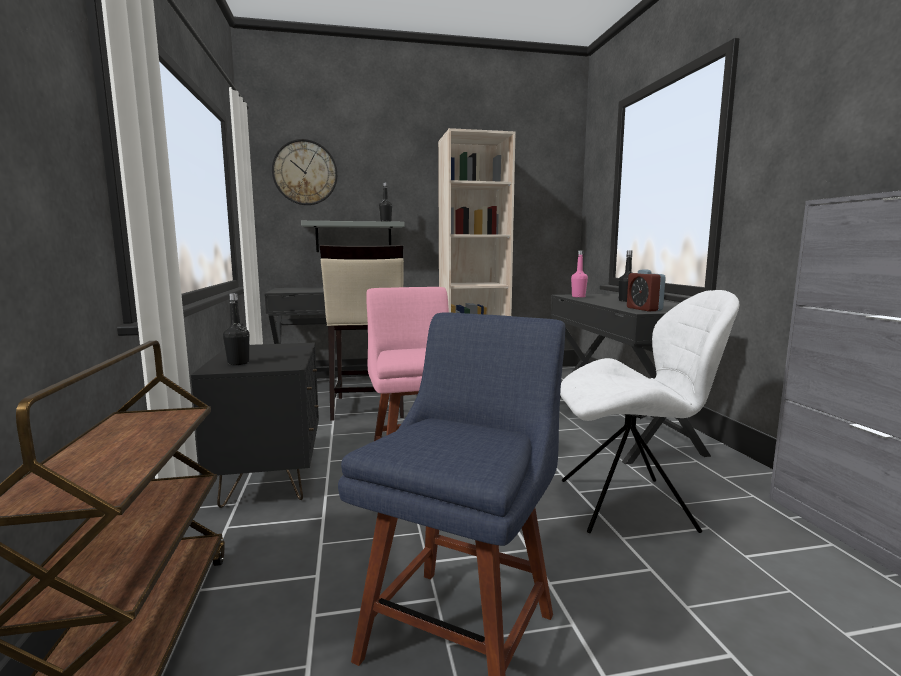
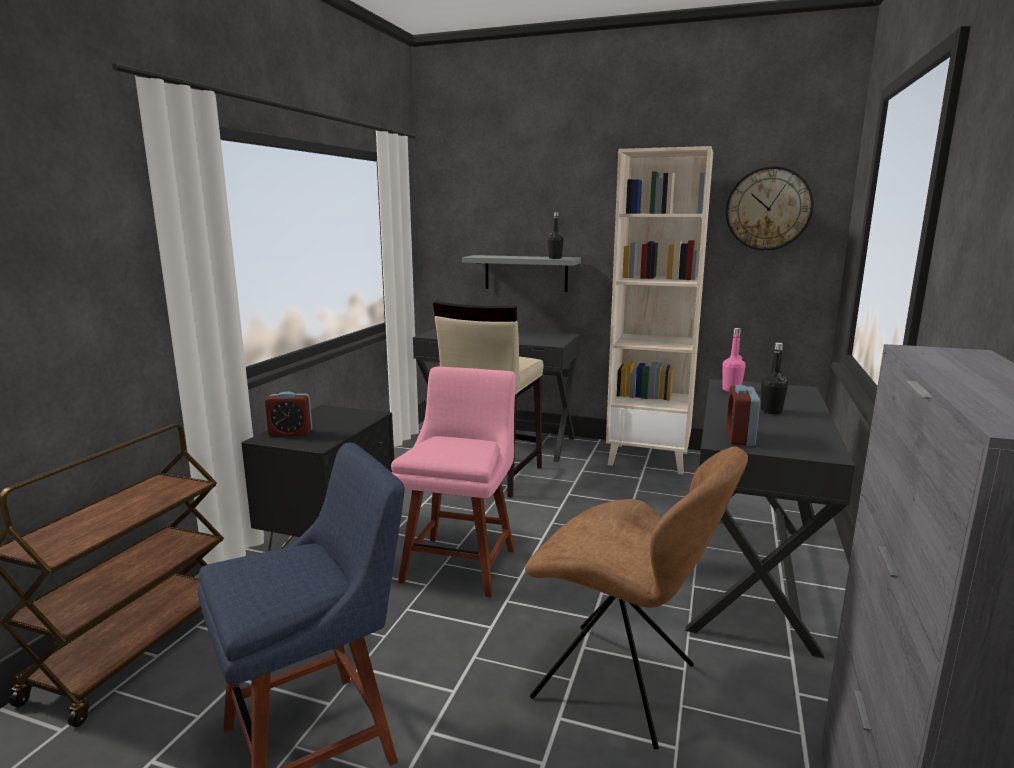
camera: 30 degrees right, 5 degrees up
(238, 363) = (290, 433): black bottle -> alarm clock
(305, 172) = (477, 200): wall clock -> wall clock (768, 209)
(630, 505) = (621, 684): white chair -> brown chair

